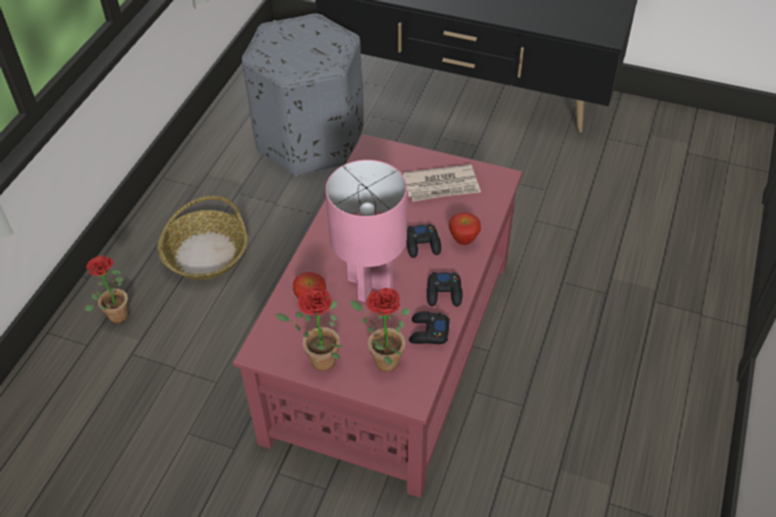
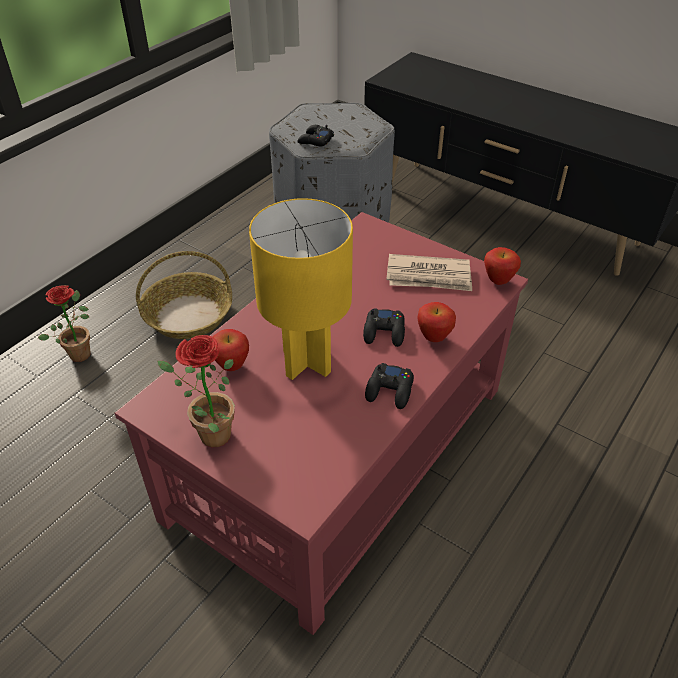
camera: 15 degrees right, 5 degrees down
(369, 284) = (305, 362): pink table lamp -> yellow table lamp
(381, 360) = (283, 451): potted plant -> none
(428, 332) = (354, 431): black game controller -> black game controller (315, 140)
(499, 178) = (498, 281): none -> apple

